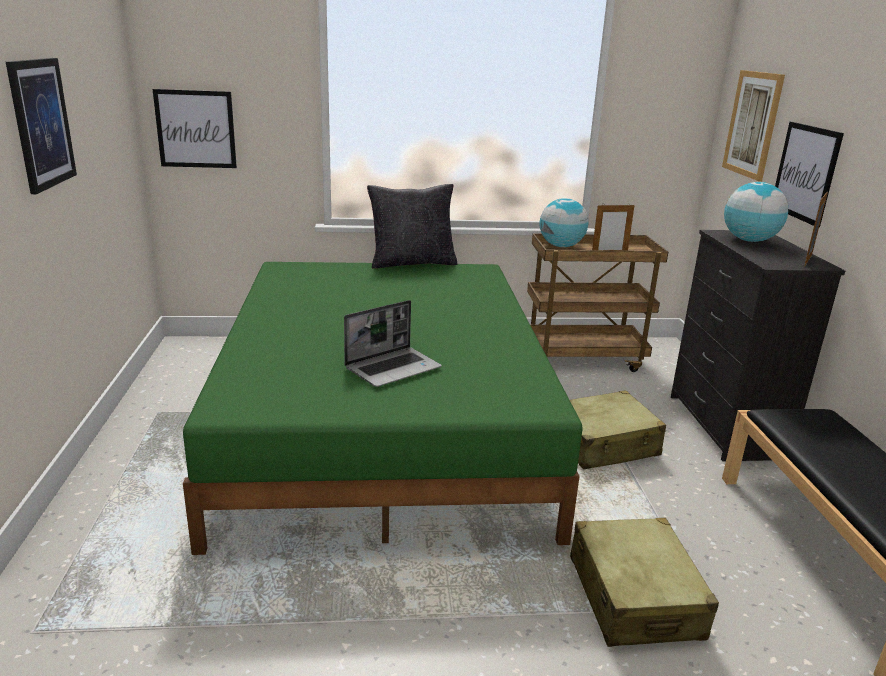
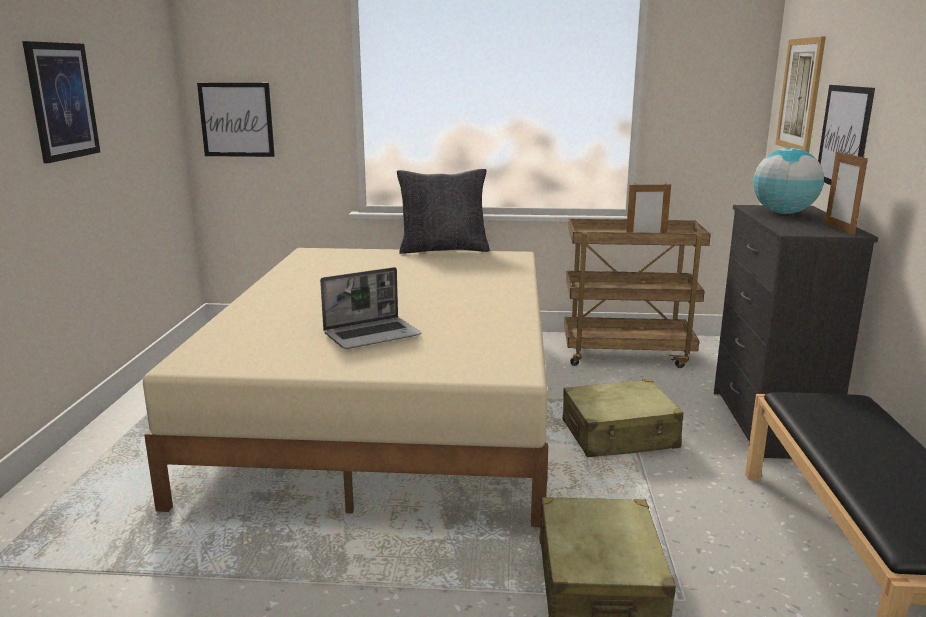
camera: 10 degrees right, 5 degrees down
(384, 424) = (390, 406): green bed -> beige bed
(561, 246) = (598, 231): globe -> none
(808, 260) = (839, 229): picture frame -> picture frame turned 45 degrees counterclockwise

